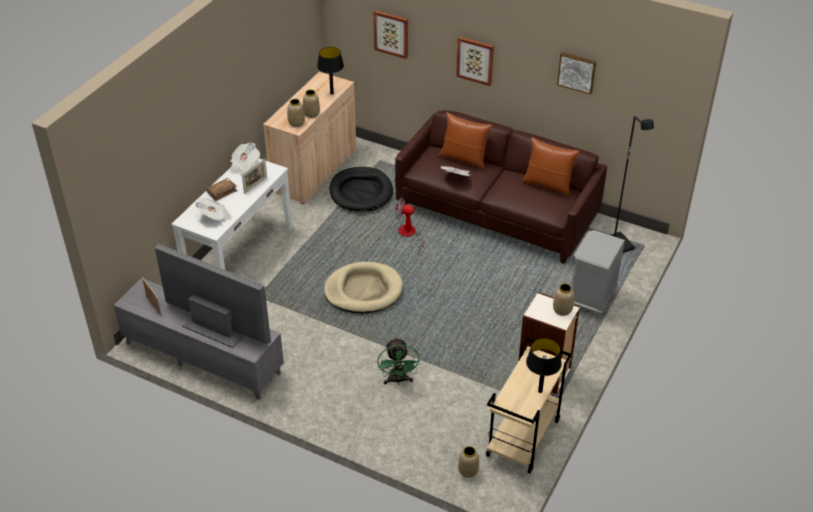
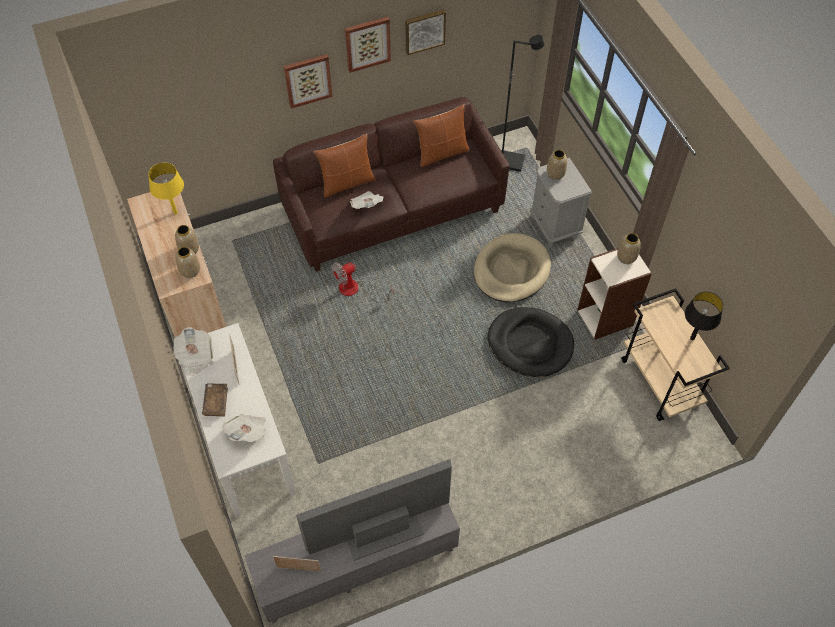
camera: 50 degrees left, 15 degrees up
(332, 93) = (175, 212): black table lamp -> yellow table lamp
(361, 192) = (260, 285): black dog bed -> black dog bed (530, 344)
(363, 290) = (392, 373): beige dog bed -> beige dog bed (511, 270)
(391, 33) = (197, 108): picture -> picture (367, 43)
(398, 380) = (524, 424): green fan -> none
(468, 471) = (663, 445): vase -> vase (555, 174)

